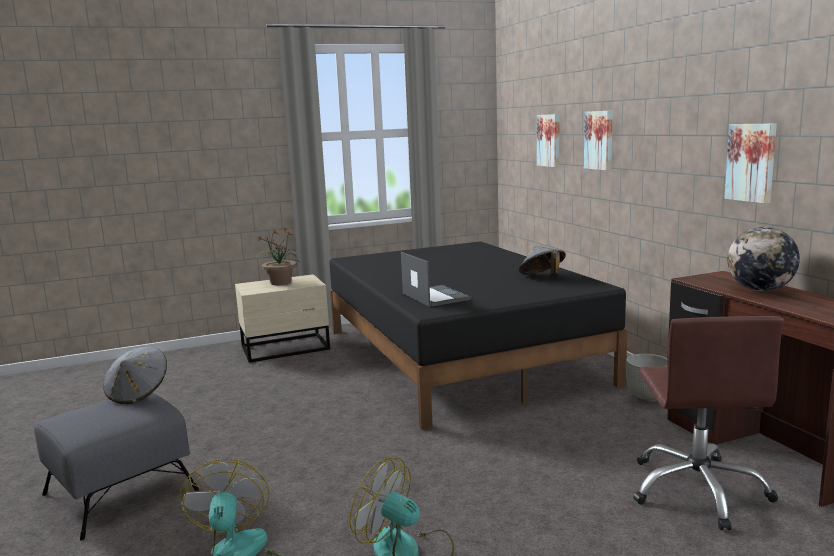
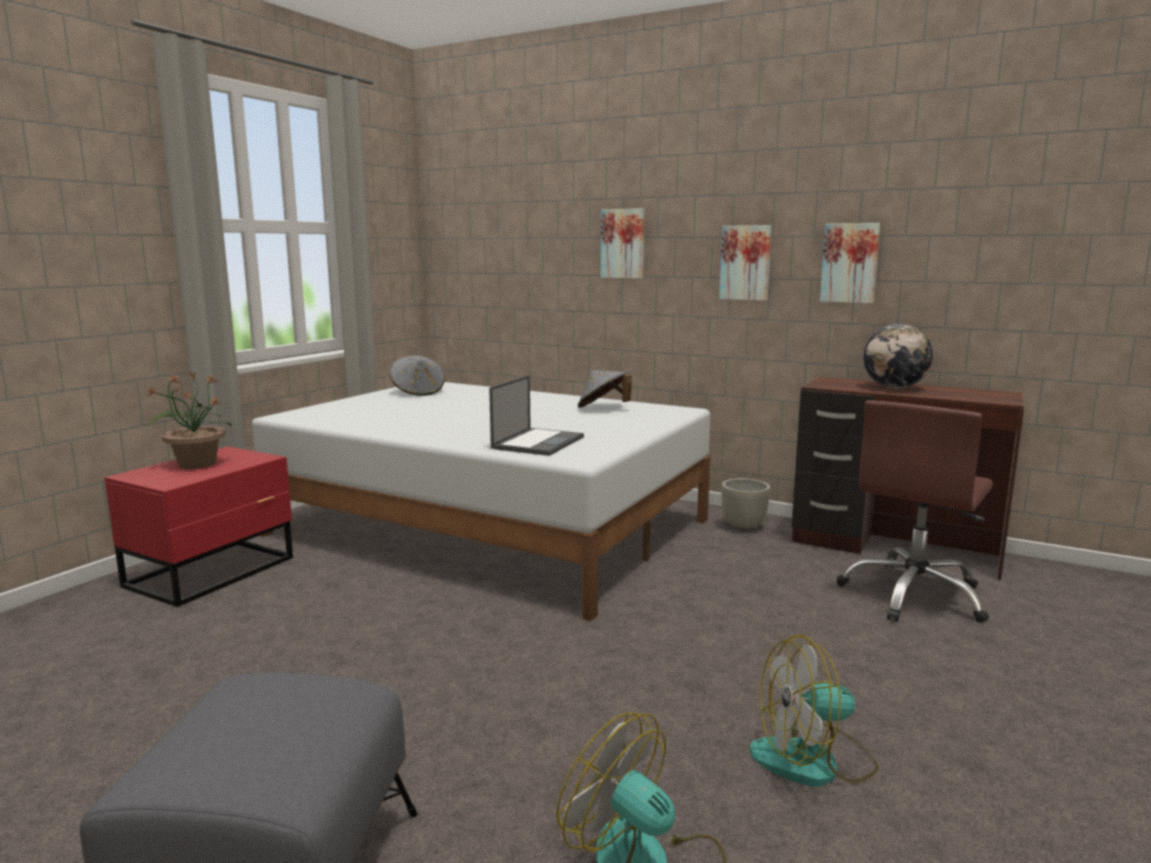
camera: 40 degrees left, 0 degrees up
(138, 393) = (259, 680): grey hat -> grey hat (418, 392)
(287, 348) = (214, 572): beige nightstand -> red nightstand
(435, 296) = (538, 442): laptop -> laptop turned 90 degrees clockwise
(460, 355) = (490, 527): black bed -> white bed
(550, 140) = (532, 245): picture -> picture (746, 262)
(698, 490) = (914, 595): brown office chair -> brown office chair turned 75 degrees clockwise

